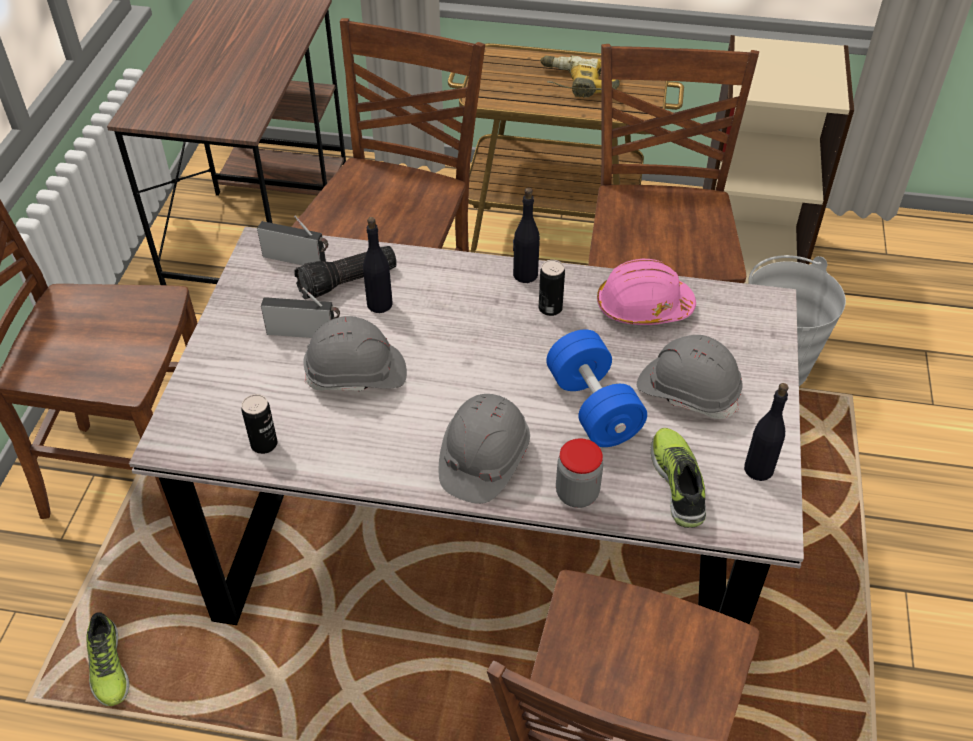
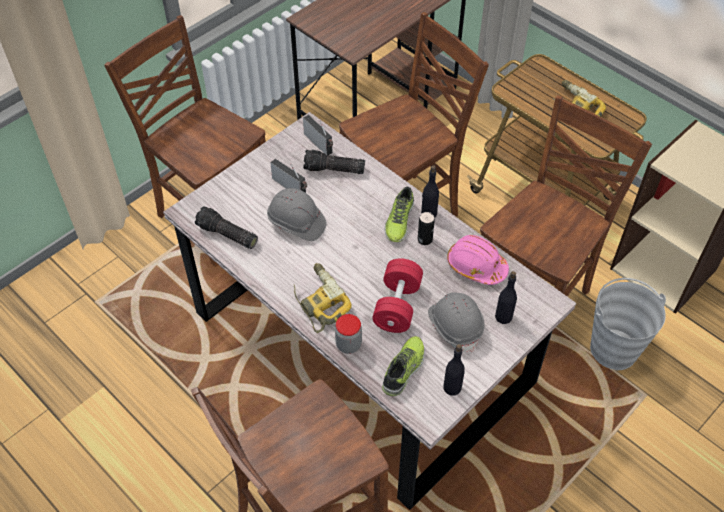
camera: 35 degrees right, 5 degrees up
(107, 666) = (138, 307): shoe -> shoe (399, 221)
(264, 444) = (226, 235): can -> flashlight
(379, 304) = (339, 190): black bottle -> black bottle (503, 316)
(483, 460) = (319, 301): grey hard hat -> power drill
(593, 407) = (397, 305): blue dumbbell -> red dumbbell

